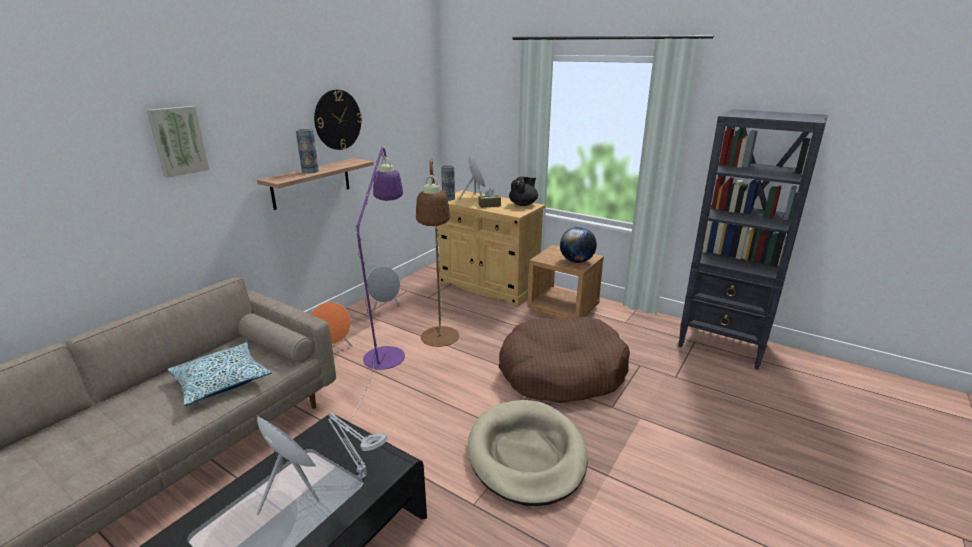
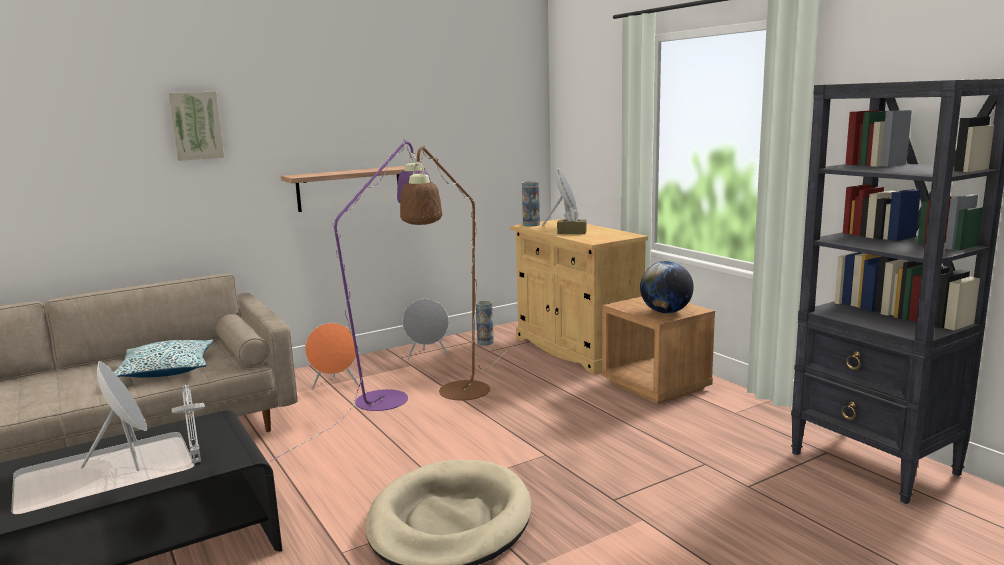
camera: 25 degrees right, 10 degrees down
(310, 171) = (342, 172): vase -> vase (485, 342)
(337, 120) = (391, 119): wall clock -> none
(523, 204) = (618, 234): black teapot -> none
(561, 372) = (581, 451): brown dog bed -> none

